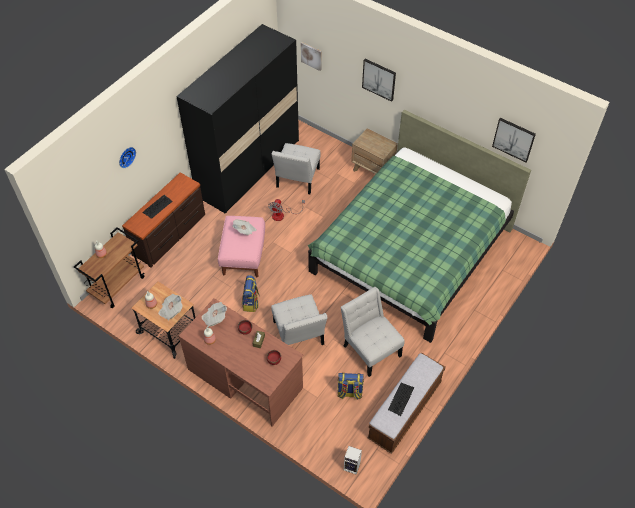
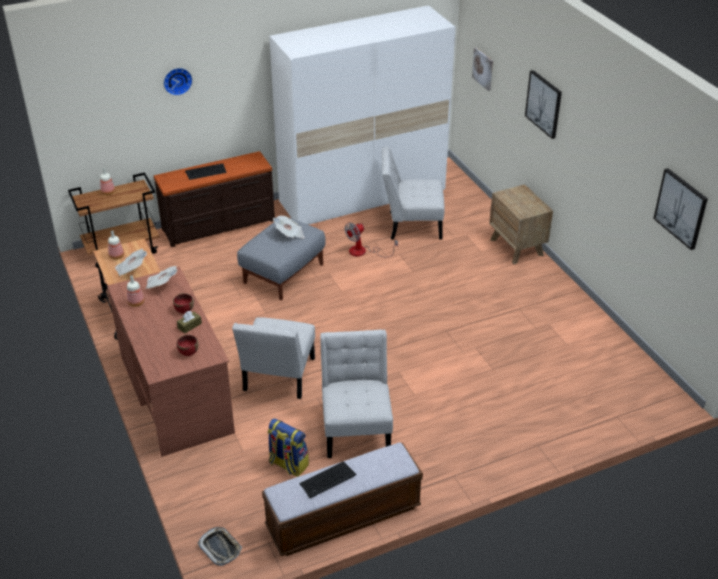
camera: 30 degrees right, 15 degrees down
(244, 255) = (284, 273): pink ottoman -> grey ottoman
(248, 168) = (363, 195): black wardrobe -> white wardrobe
(251, 302) = (251, 322): backpack -> none
(297, 180) = (411, 225): white chair -> white chair turned 45 degrees clockwise
(352, 466) = (220, 548): speaker -> tray
(411, 250) = (499, 346): green bed -> none

